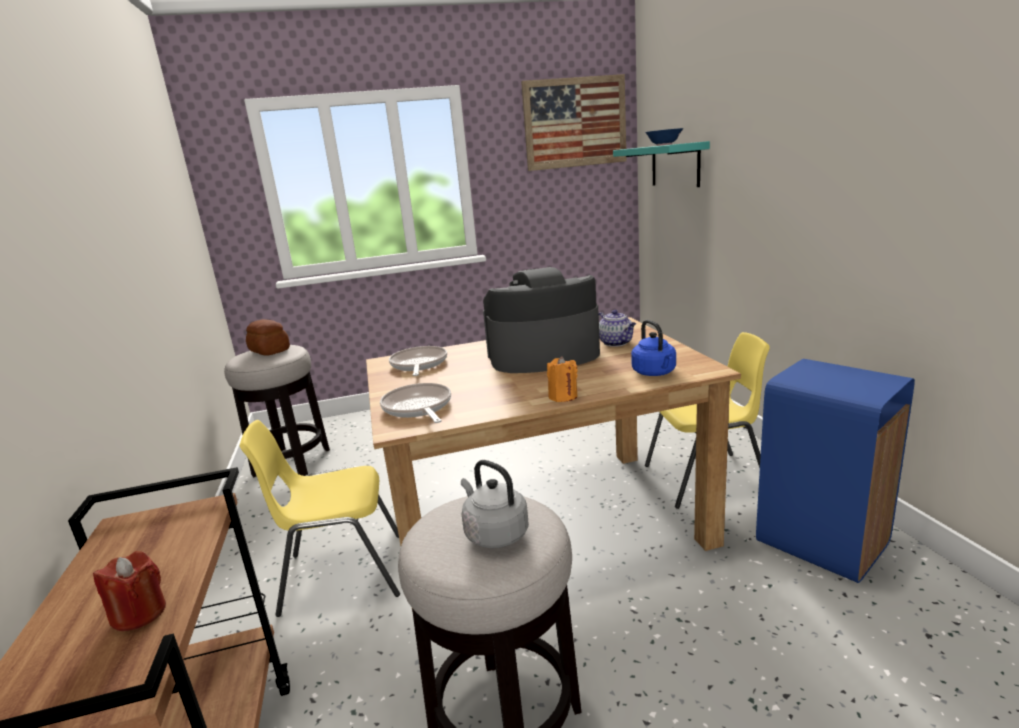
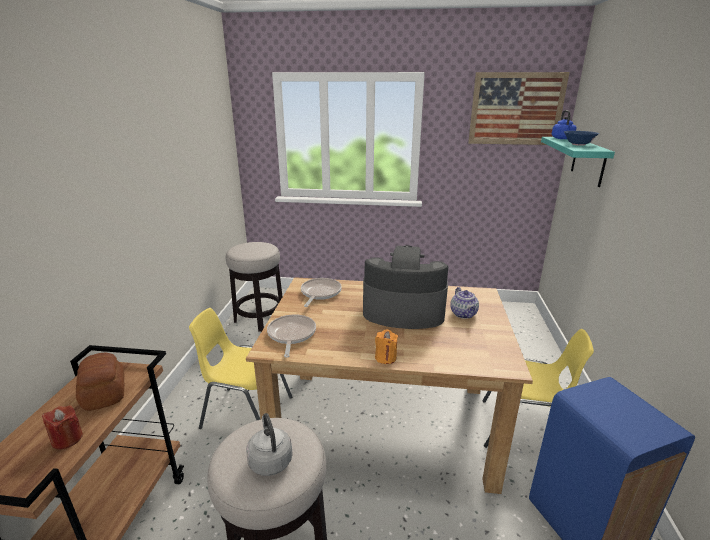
camera: 20 degrees right, 5 degrees up
(270, 350) = (255, 246): bread -> bread (105, 393)
(655, 373) = (467, 356): blue kettle -> blue kettle (562, 138)

